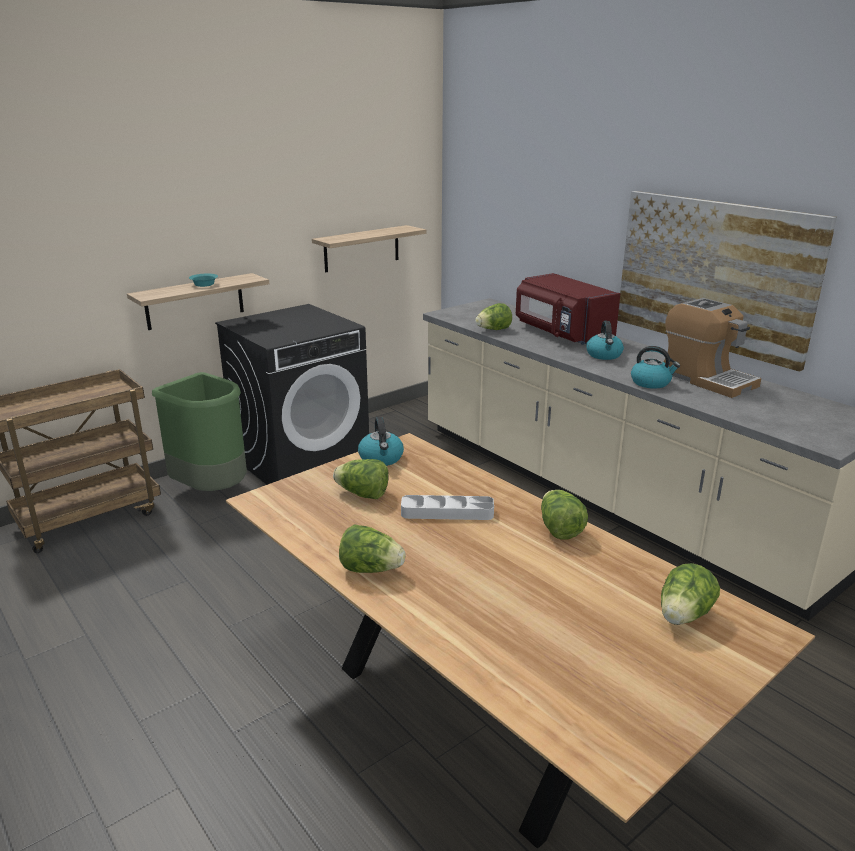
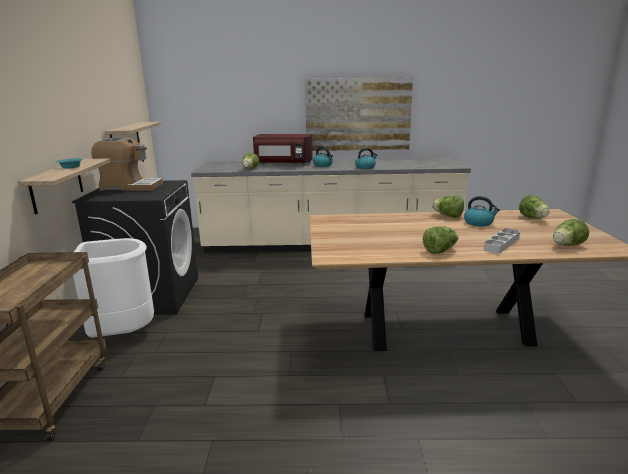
camera: 50 degrees left, 5 degrees down
(212, 489) = (122, 334): green trash can -> white trash can
(363, 494) = (361, 236): lettuce -> lettuce (567, 245)
(381, 458) = (328, 225): kettle -> kettle (479, 223)
(447, 512) = (406, 227): grey tray -> grey tray (502, 243)
(706, 379) = (377, 162): coffee machine -> coffee machine (130, 187)

